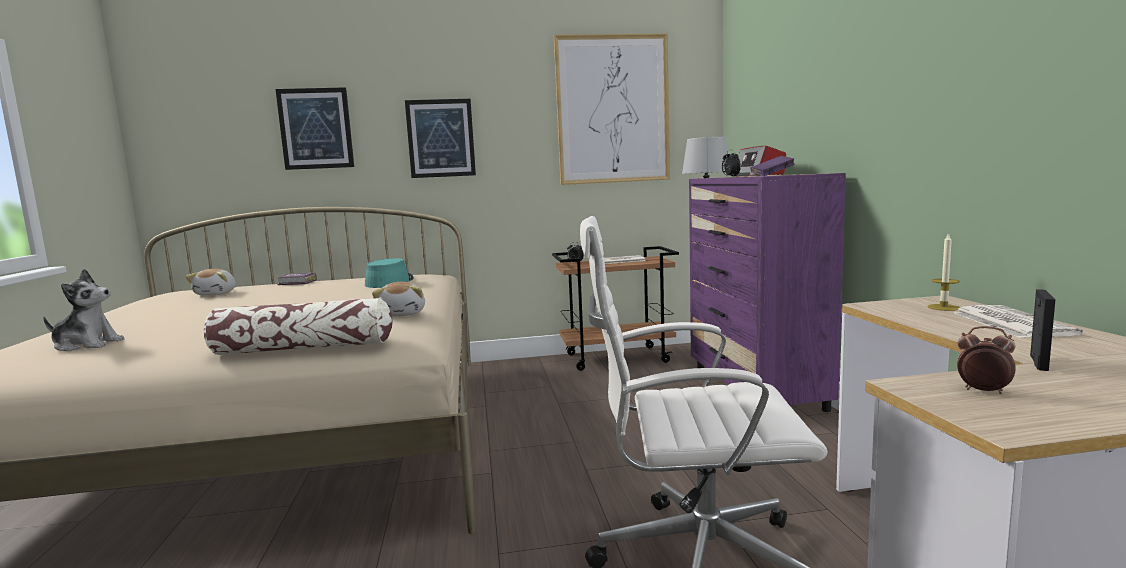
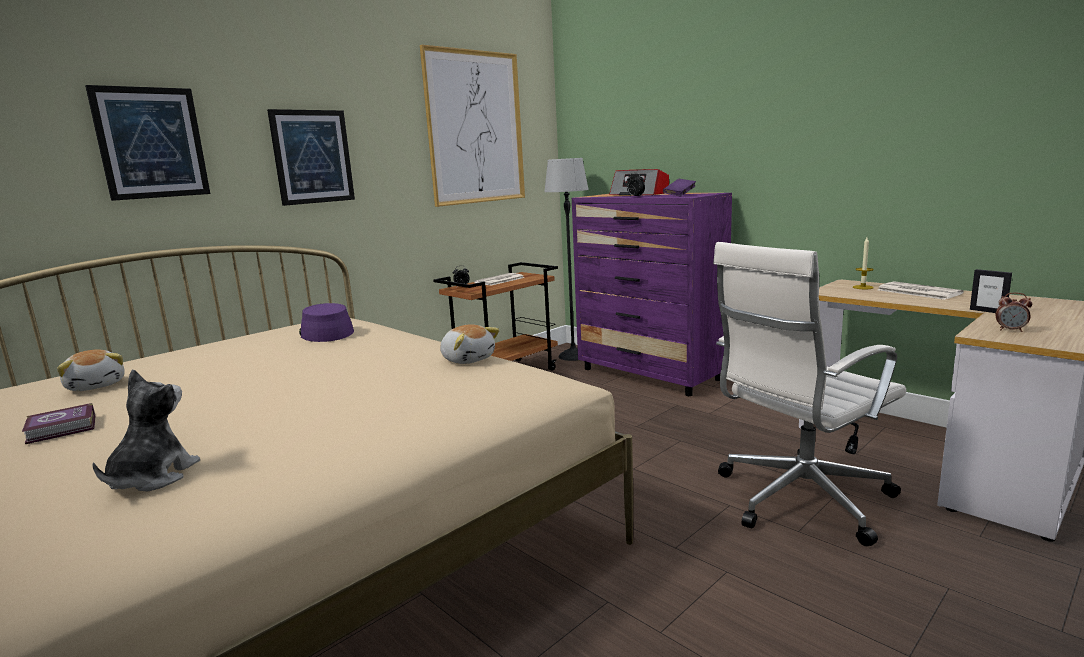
camera: 35 degrees left, 5 degrees up
(87, 345) = (152, 477): plush toy -> plush toy turned 45 degrees counterclockwise
(298, 282) = (184, 352): book -> book (64, 429)
(304, 348) = (479, 408): pillow -> none
(389, 282) = (325, 332): turquoise hat -> purple hat
(983, 391) = (1010, 330): alarm clock -> alarm clock turned 150 degrees counterclockwise
(1038, 362) = (987, 311): picture frame -> picture frame turned 150 degrees clockwise

